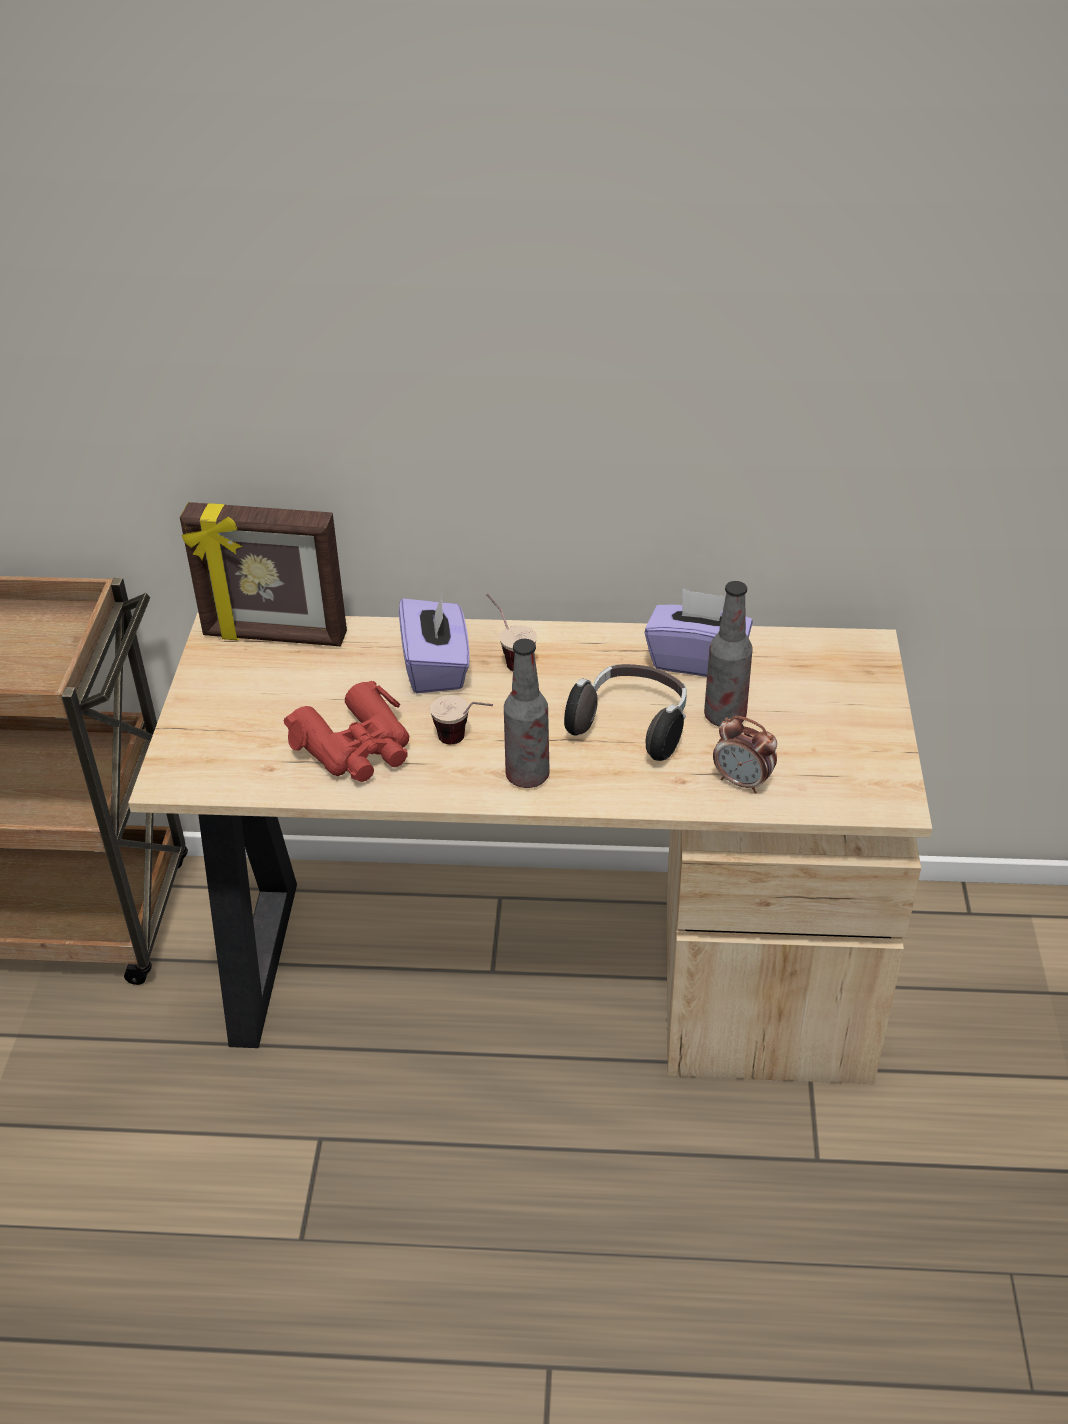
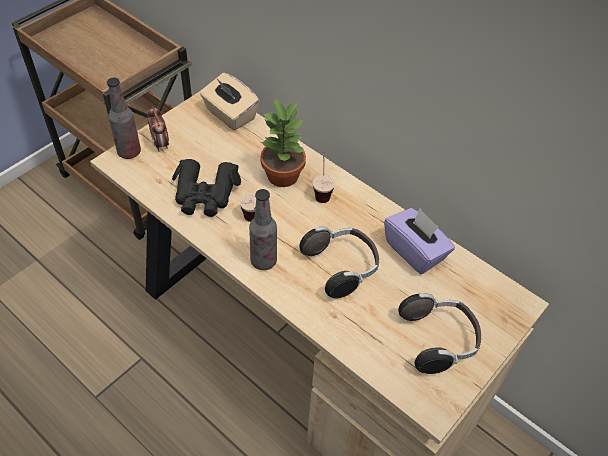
camera: 35 degrees right, 10 degrees up
(274, 636) = (230, 115): picture frame -> beige tissue box
(356, 747) = (205, 194): red binoculars -> black binoculars
(436, 667) = (283, 175): purple tissue box -> potted plant
(725, 716) = (395, 293): bottle -> bottle (129, 152)
(742, 782) = (364, 338): alarm clock -> alarm clock (161, 144)
(824, 734) = (438, 340): none -> headphones

